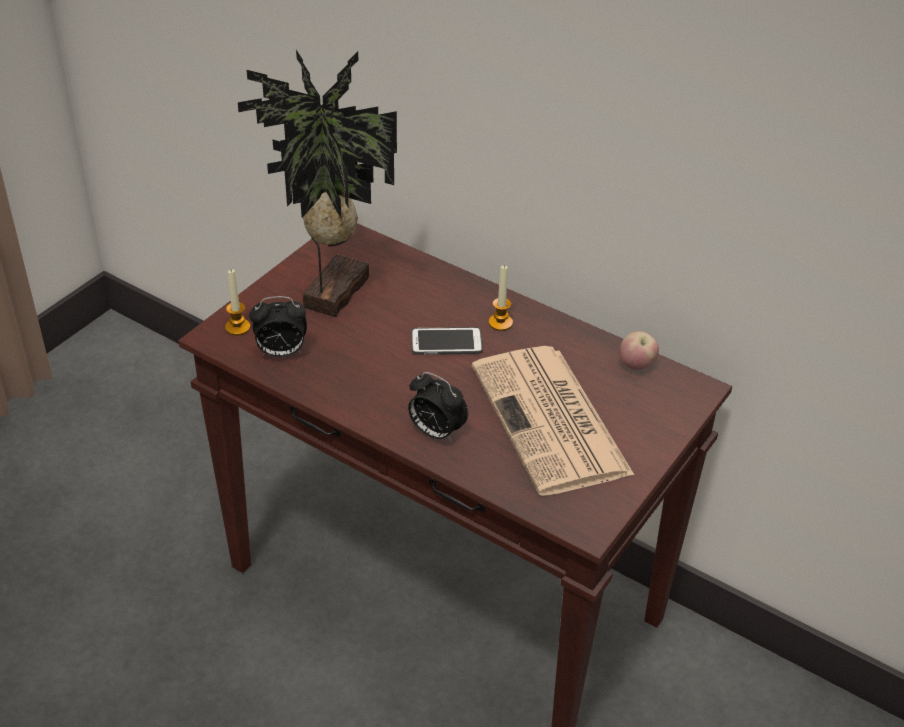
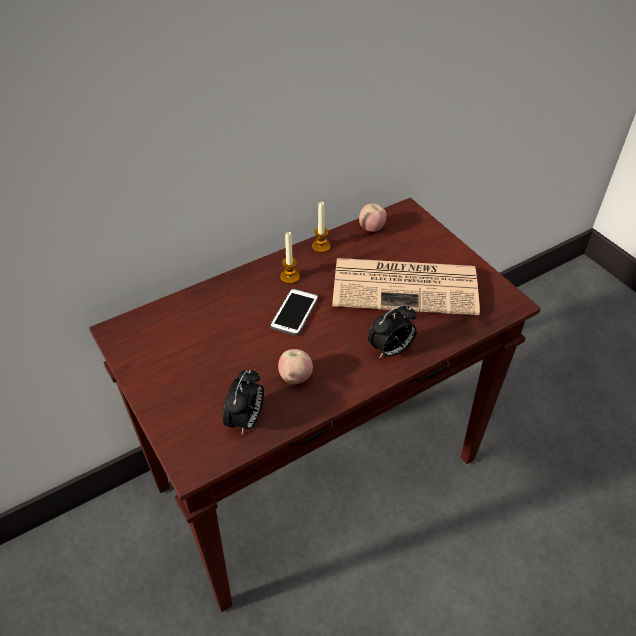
camera: 65 degrees left, 5 degrees up
(237, 327) = (192, 443): candle -> candle (321, 246)
(331, 292) = (188, 363): potted plant -> none
(354, 370) = (295, 377): none -> apple

